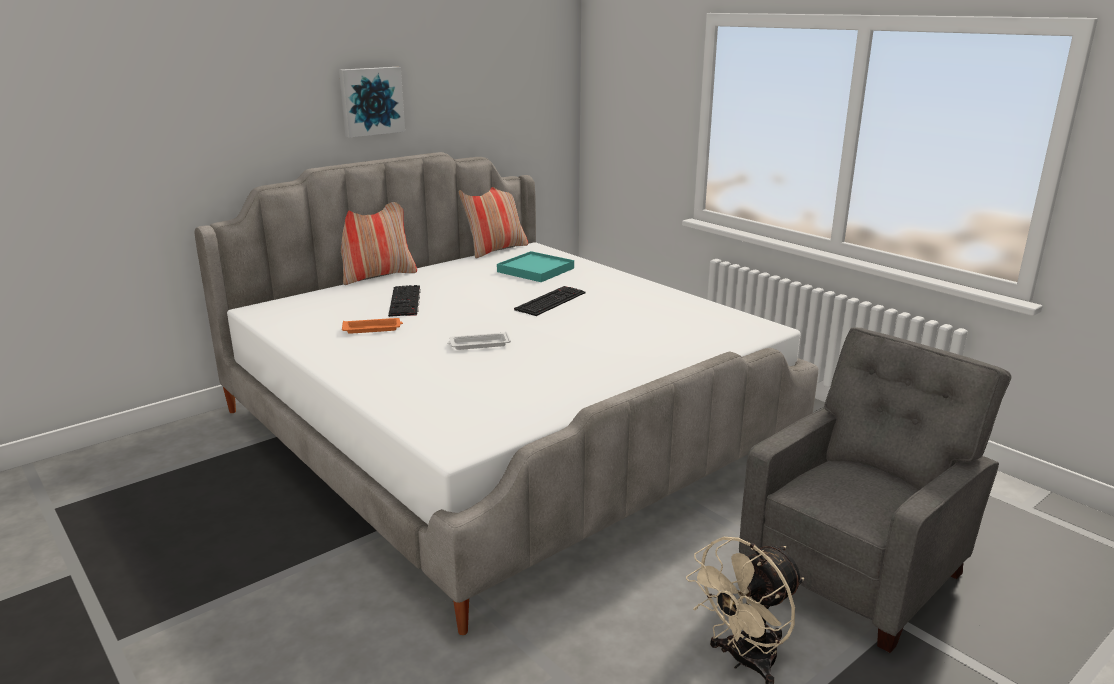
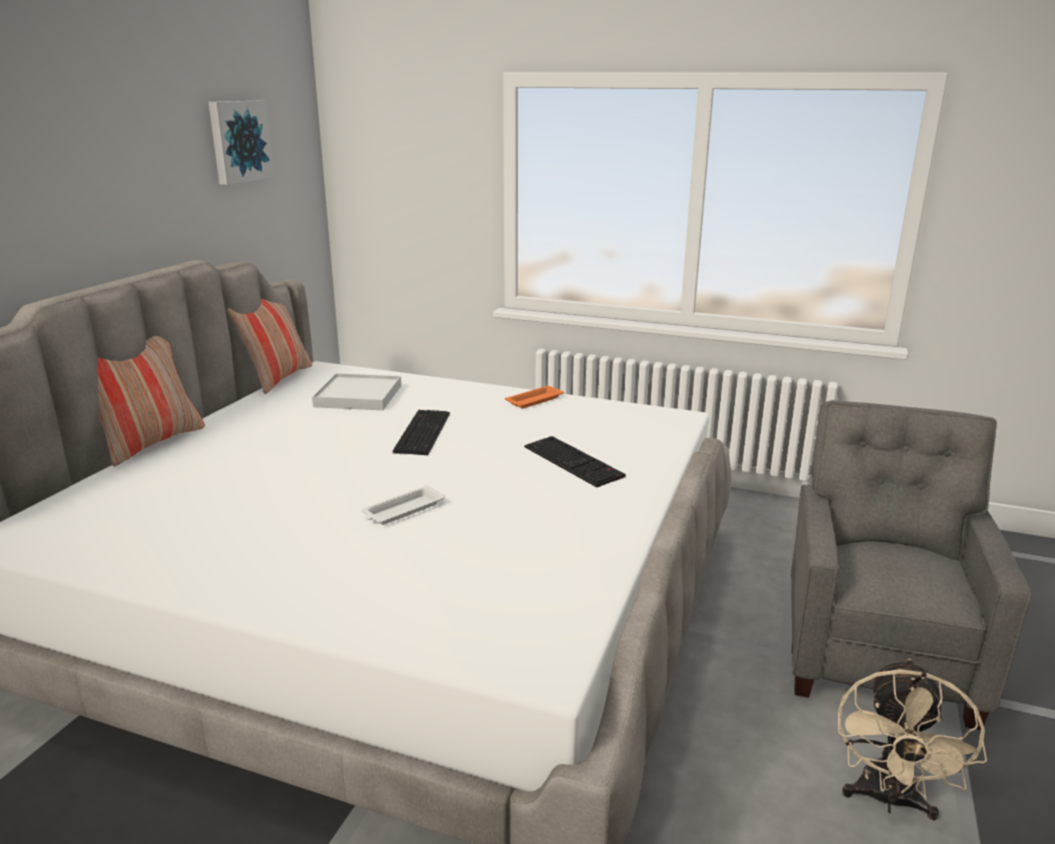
camera: 30 degrees left, 0 degrees up
(371, 101) = (96, 196): picture -> picture (239, 141)
(373, 329) = (231, 523): orange tray -> orange tray (535, 400)
(406, 301) = (235, 472): keyboard -> keyboard (575, 461)
(535, 270) = (358, 396): turquoise tray -> white tray

